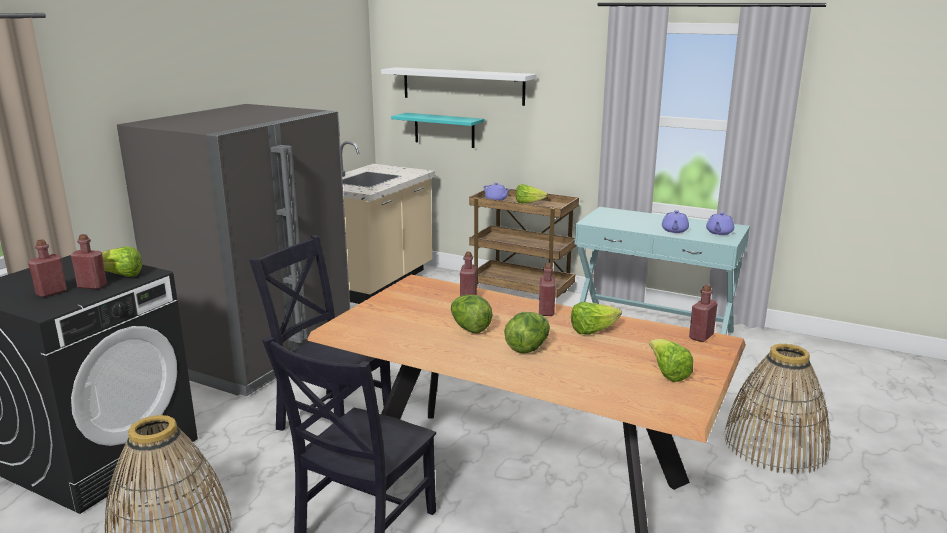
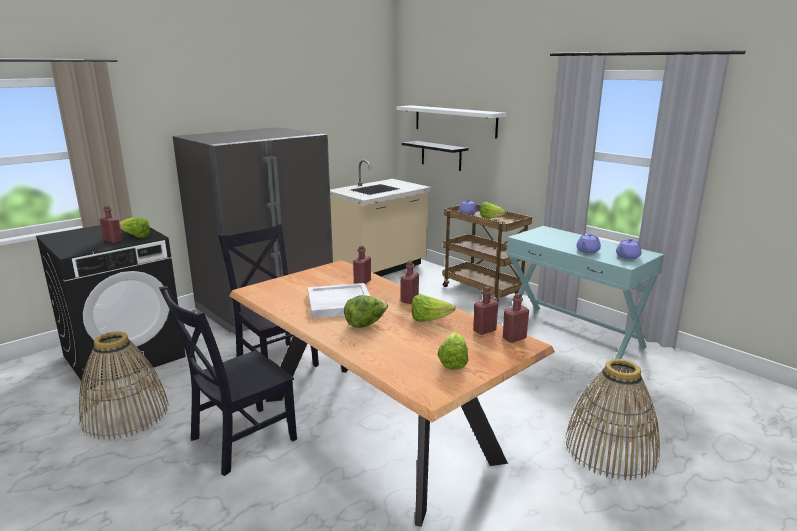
camera: 20 degrees right, 0 degrees up
(51, 292) = (87, 242): red bottle -> red bottle (484, 330)
(444, 130) = (441, 155): turquoise shelf -> black shelf
(469, 328) = (339, 303): lettuce -> white tray

